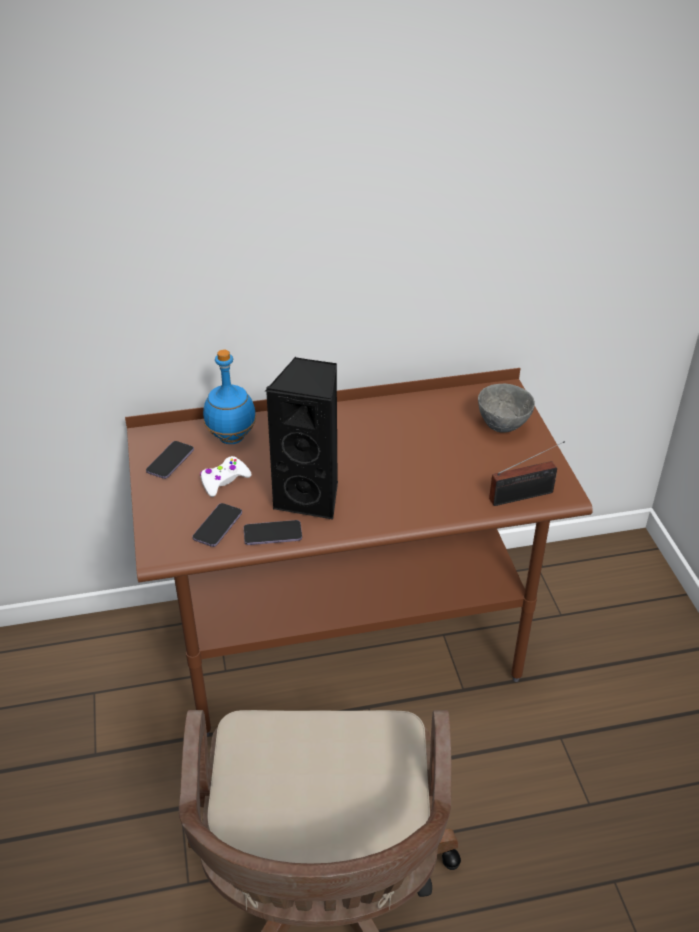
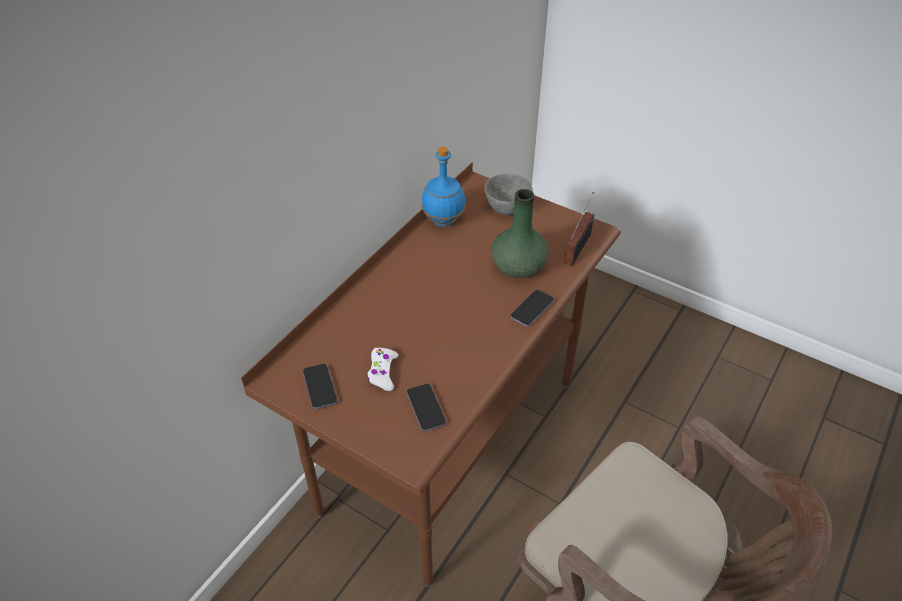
camera: 45 degrees left, 5 degrees up
(232, 437) = (341, 336): blue bottle -> blue bottle (443, 220)
(272, 534) = (470, 385): phone -> phone (532, 309)
(311, 497) = (458, 340): black speaker -> none
(442, 477) = (519, 268): none -> green vase

